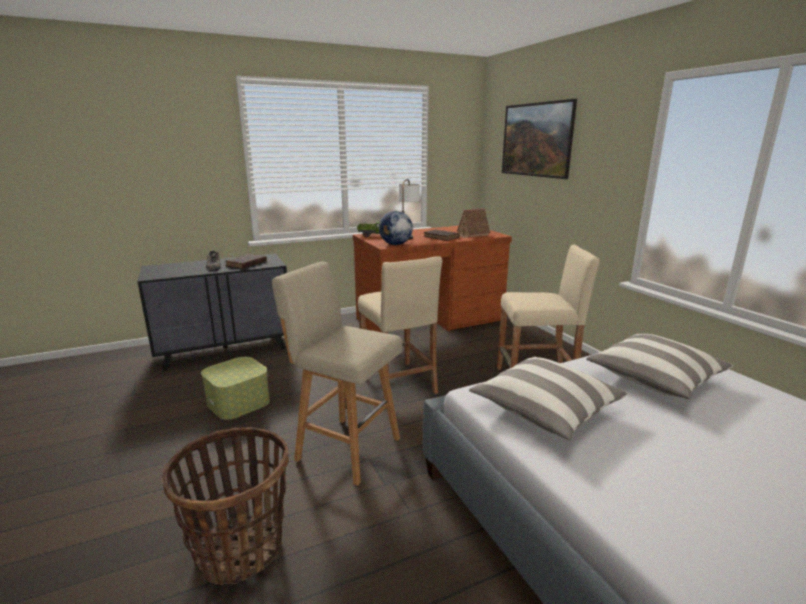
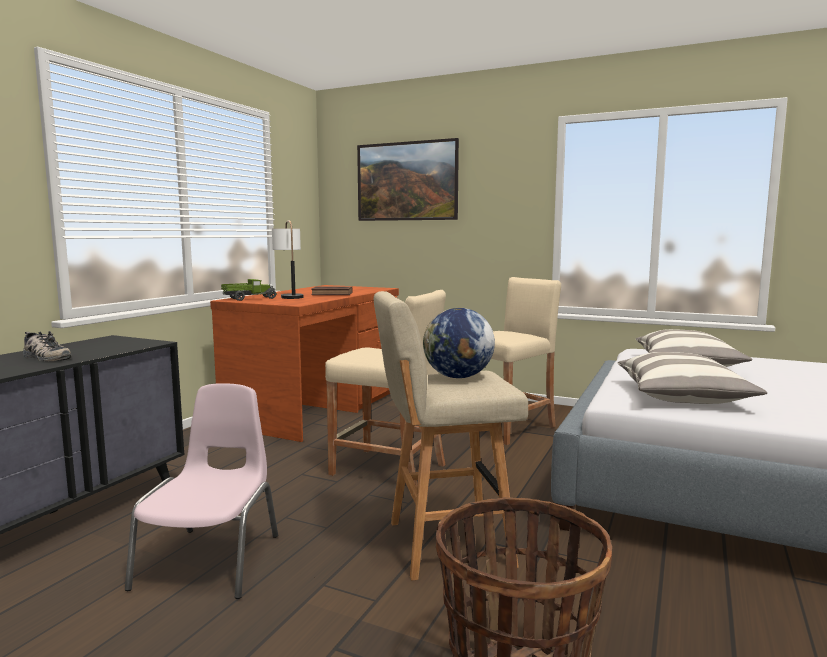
camera: 40 degrees left, 10 degrees down
(238, 401) = (211, 560): storage box -> pink chair
(245, 264) = (100, 348): brown book -> none
(395, 244) = (302, 302): globe -> globe (457, 377)
(471, 235) = (356, 290): toy house -> none

